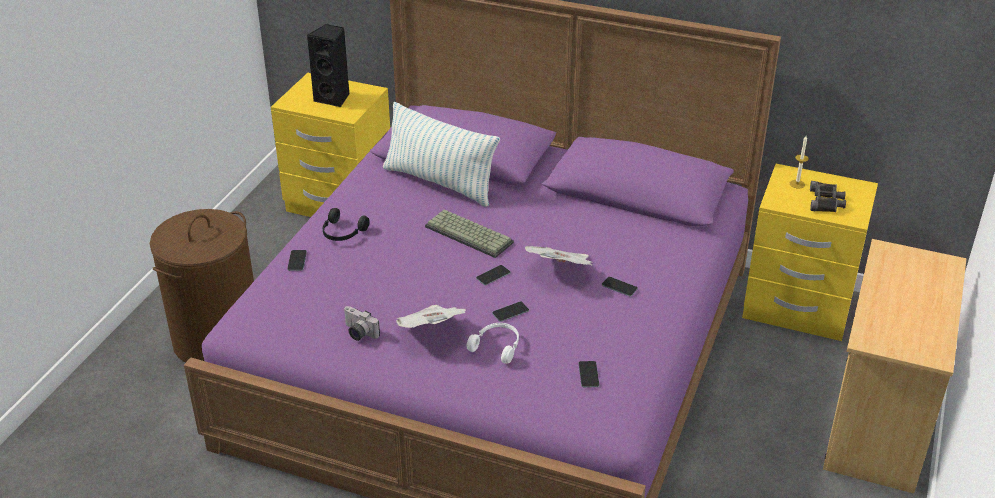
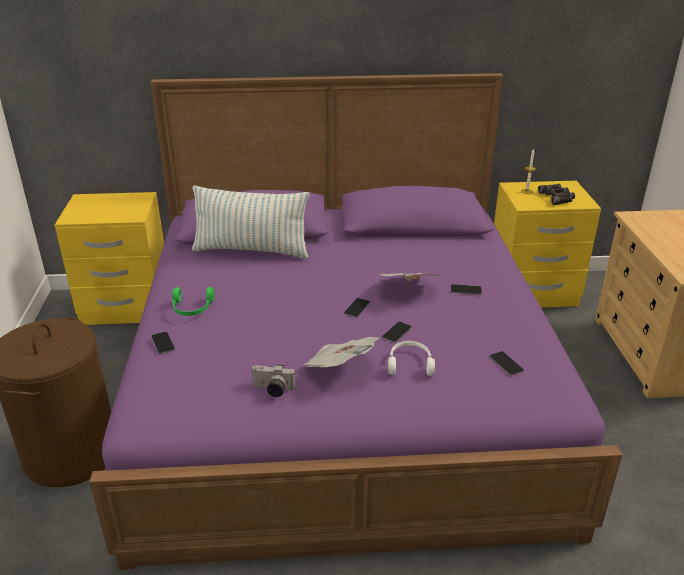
camera: 25 degrees left, 5 degrees down
(334, 98) = (112, 207): black speaker -> none
(342, 233) = (192, 308): black headphones -> green headphones
(470, 234) = (310, 282): keyboard -> none

